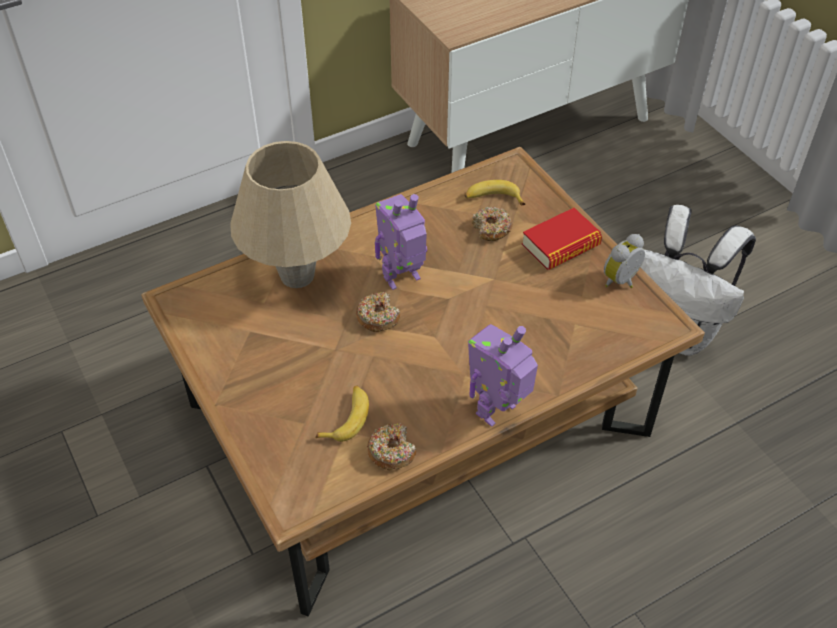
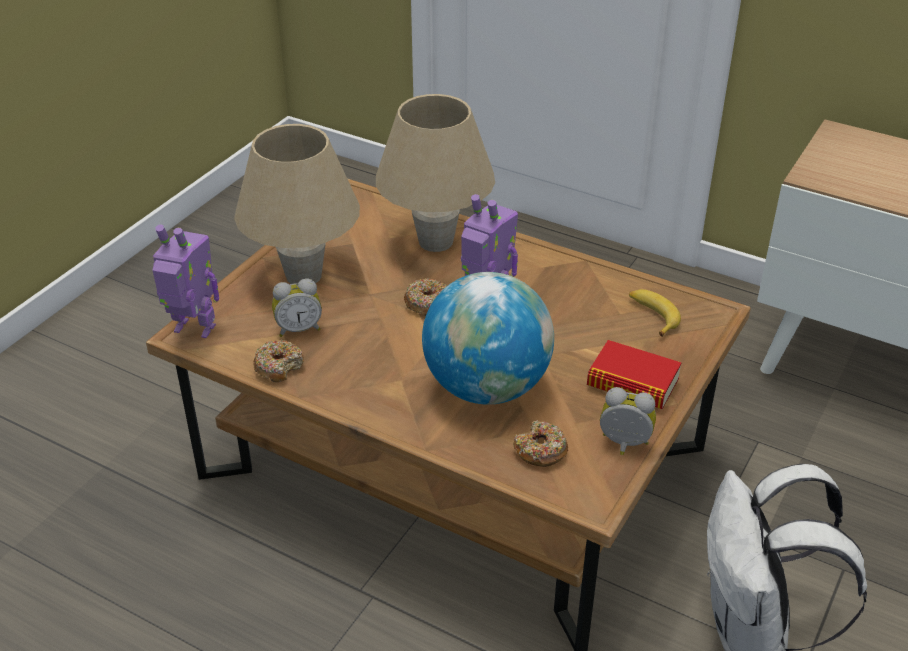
camera: 60 degrees right, 10 degrees down
(270, 384) = (304, 276): none -> beige table lamp
(346, 418) = (298, 329): banana -> alarm clock
(491, 229) = (608, 330): donut -> donut (540, 451)
(497, 411) = (372, 415): toy robot -> toy robot (193, 330)
(509, 327) = (486, 387): none -> globe

